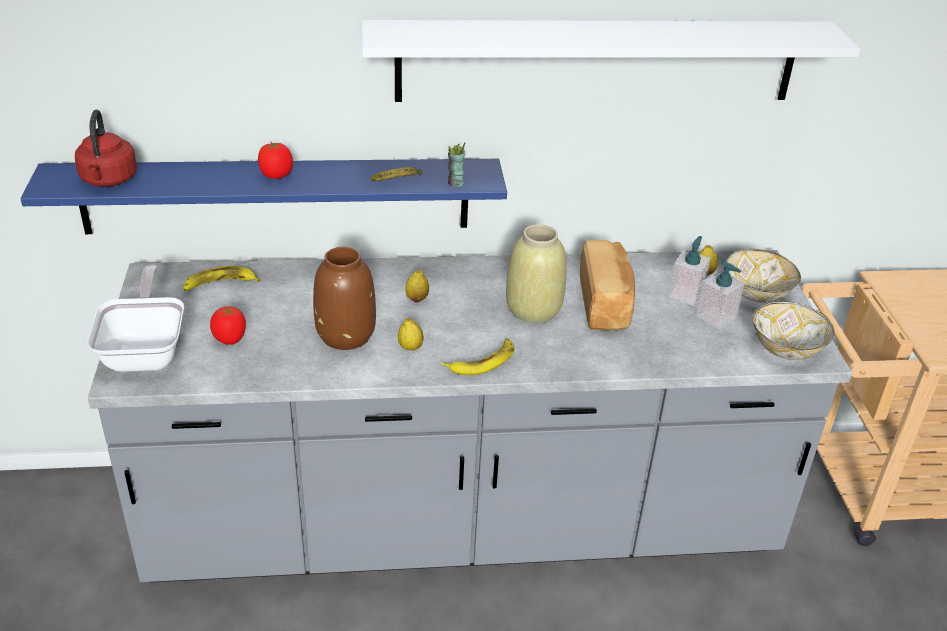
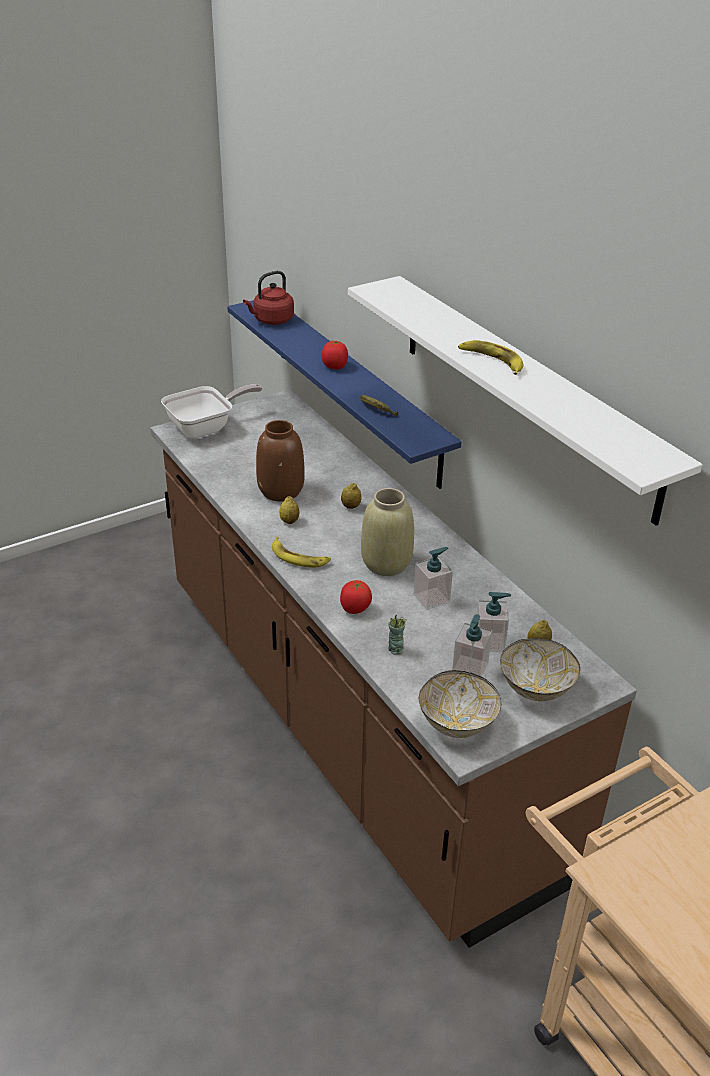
camera: 65 degrees right, 0 degrees up
(219, 284) = (296, 426): banana -> banana (492, 361)
(230, 339) = (240, 450): tomato -> tomato (355, 609)
(455, 183) = (397, 433): cup -> cup (395, 649)
(463, 523) = (351, 721): grey counter -> brown counter
(605, 303) = (431, 598): bread -> soap dispenser

